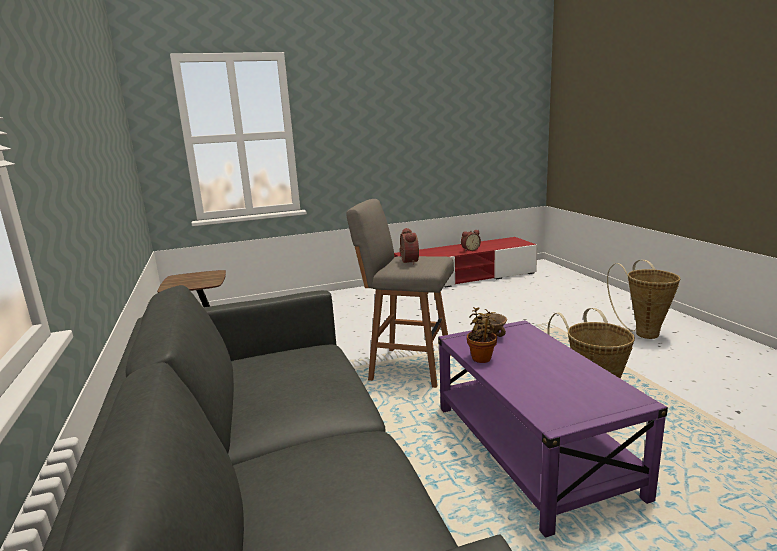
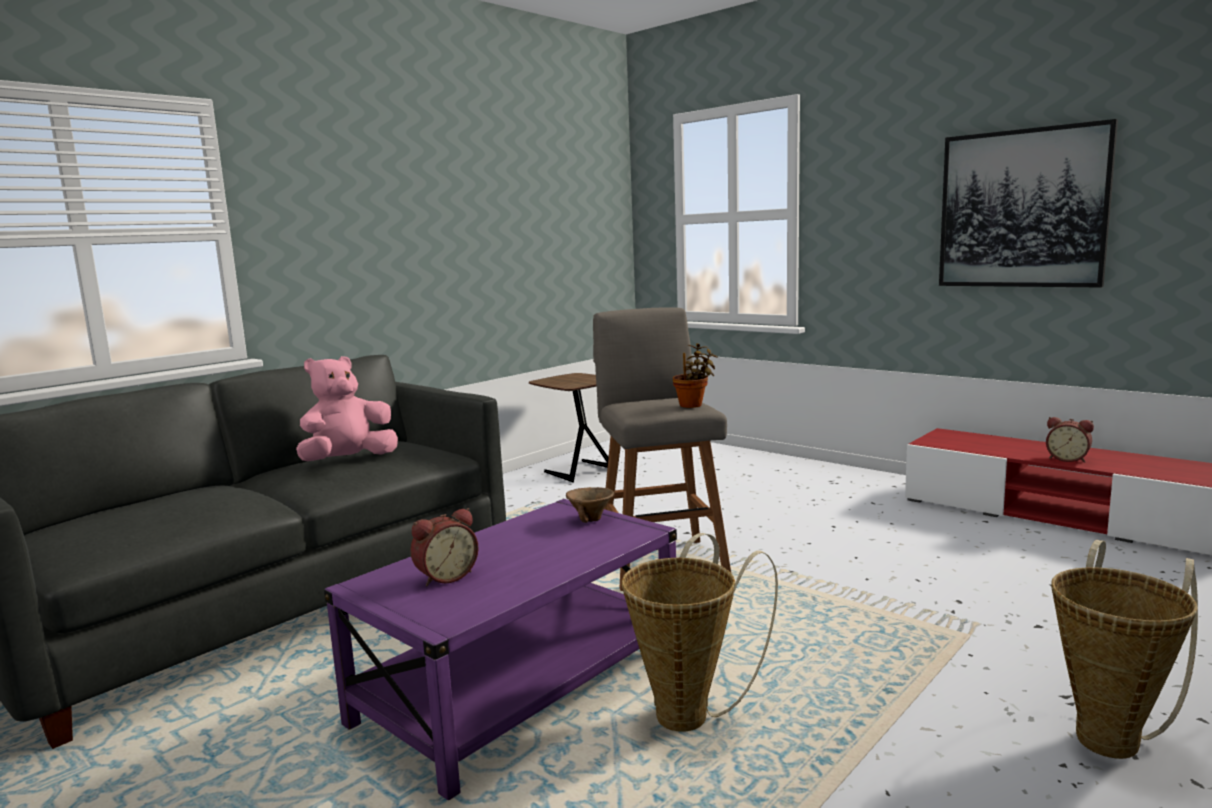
camera: 60 degrees right, 5 degrees down
(283, 385) = (348, 460): none -> pink plush toy
(407, 262) = (654, 402): alarm clock -> alarm clock (445, 576)
(422, 130) = (1022, 209): none -> picture
(482, 357) = (515, 527): potted plant -> potted plant (693, 405)

